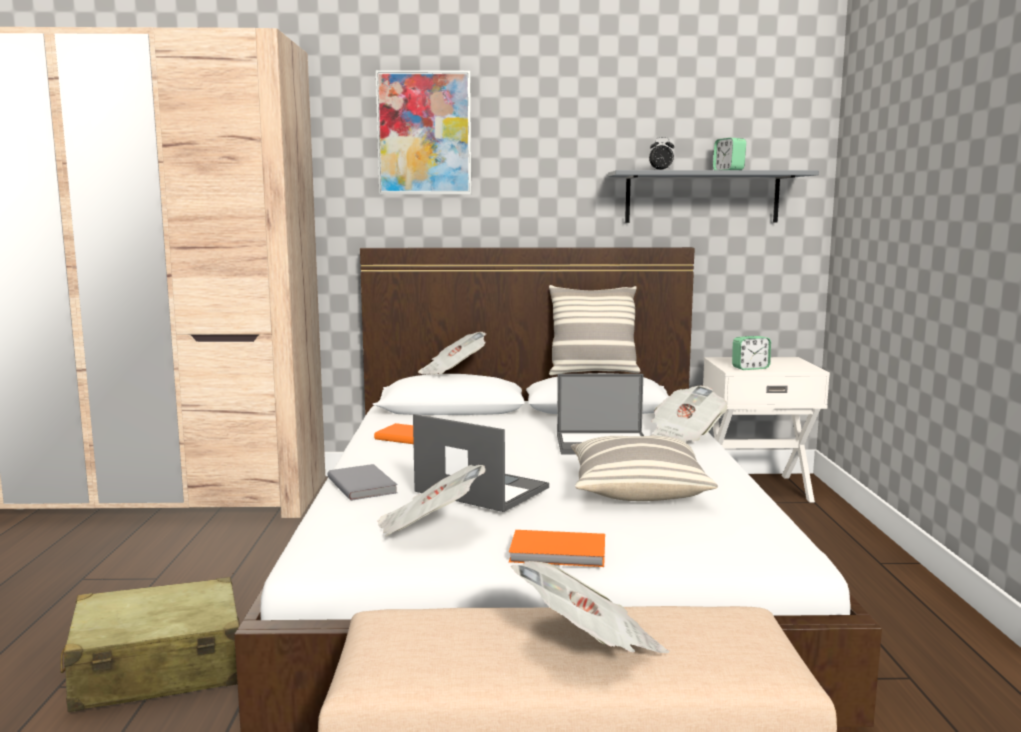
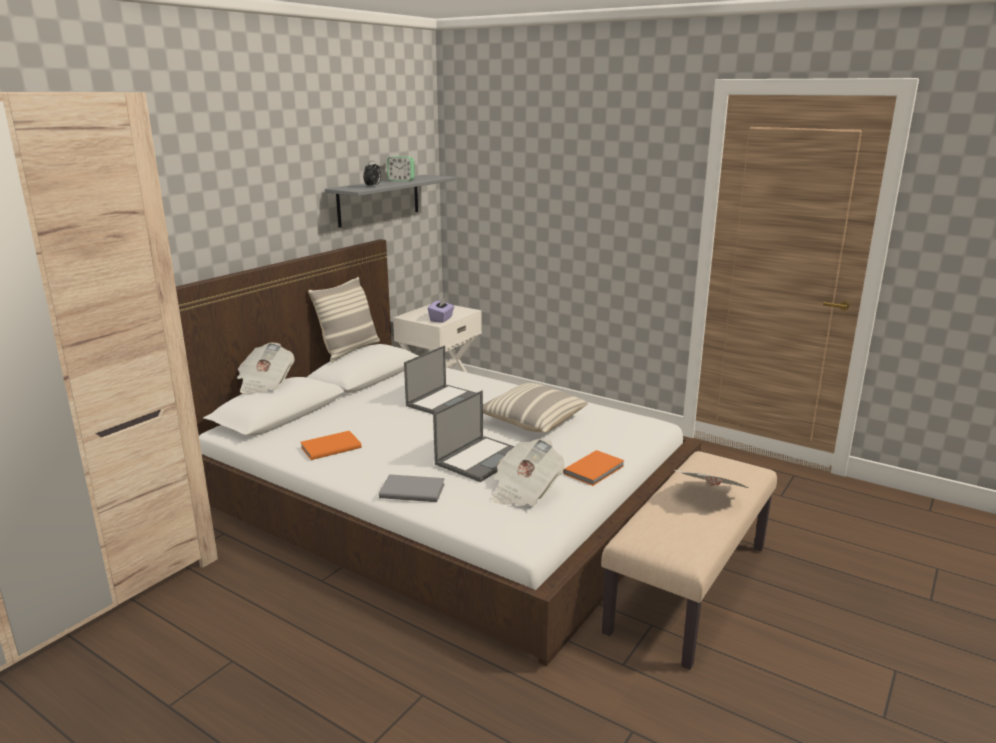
camera: 55 degrees left, 10 degrees up
(158, 669) = (399, 688): beige suitcase -> none
(424, 133) = (188, 170): picture -> none
(480, 490) = (481, 458): laptop -> laptop turned 150 degrees clockwise
(684, 435) = (462, 378): newspaper -> none
(750, 368) = (441, 319): alarm clock -> purple tissue box

